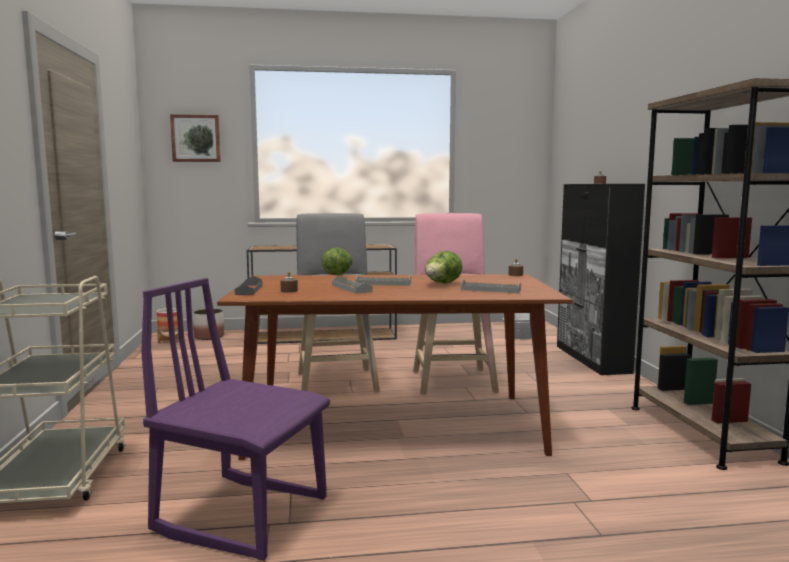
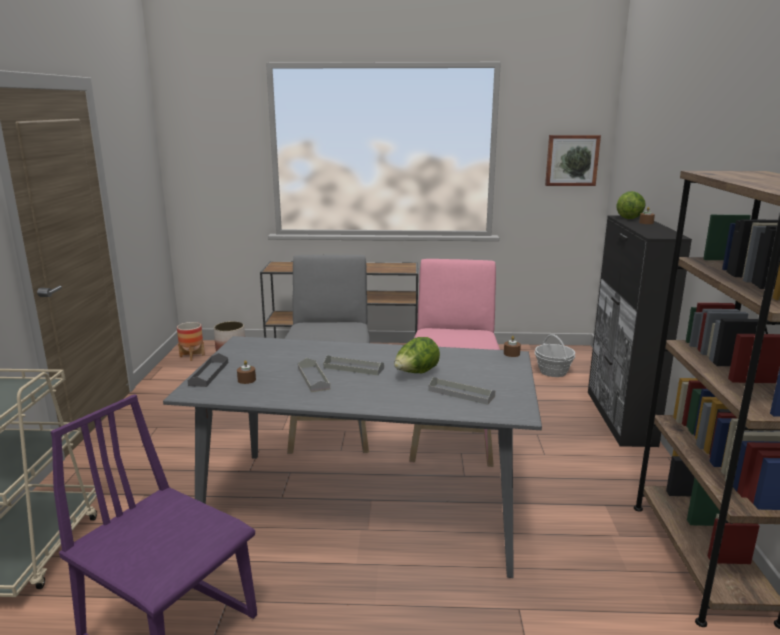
camera: 10 degrees right, 10 degrees up
(196, 138) = (213, 145): picture -> picture (571, 160)
(338, 274) = (329, 329): lettuce -> lettuce (629, 218)
(394, 424) = (365, 507): brown dining table -> grey dining table

